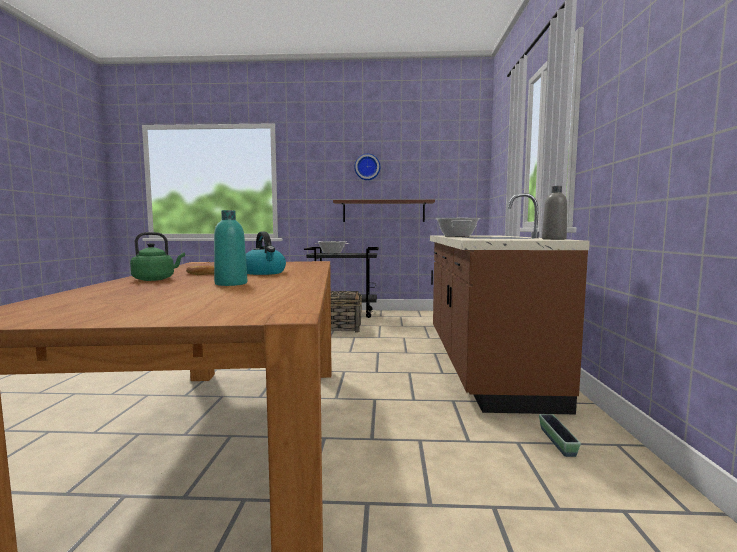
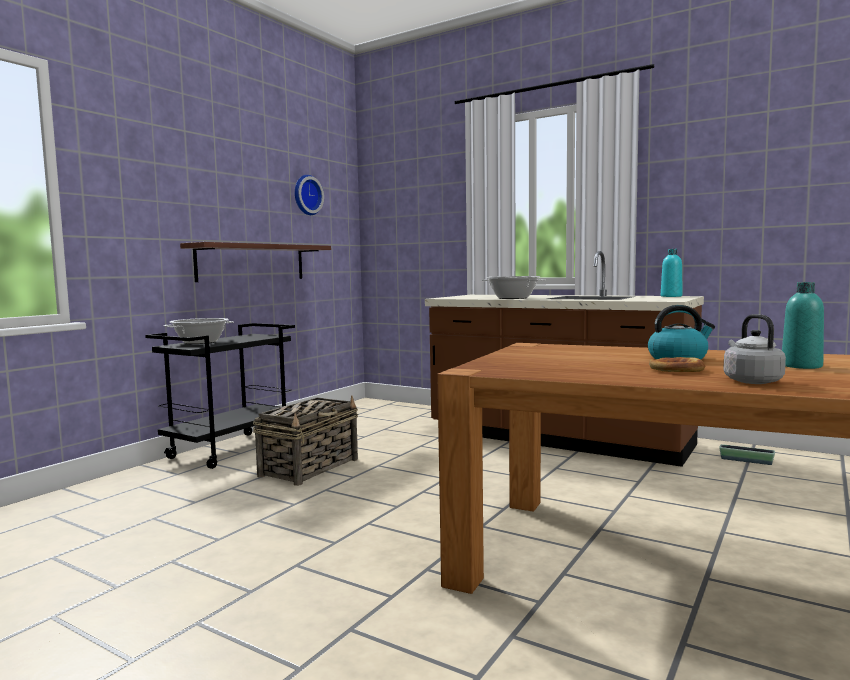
camera: 60 degrees left, 0 degrees up
(156, 279) = (750, 381): green kettle -> grey kettle
(367, 167) = (225, 185): wall clock -> wall clock (306, 195)
(554, 239) = (671, 296): grey bottle -> turquoise bottle

